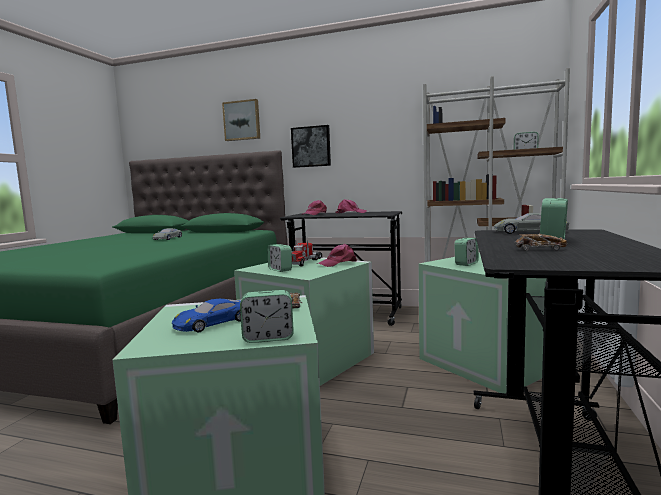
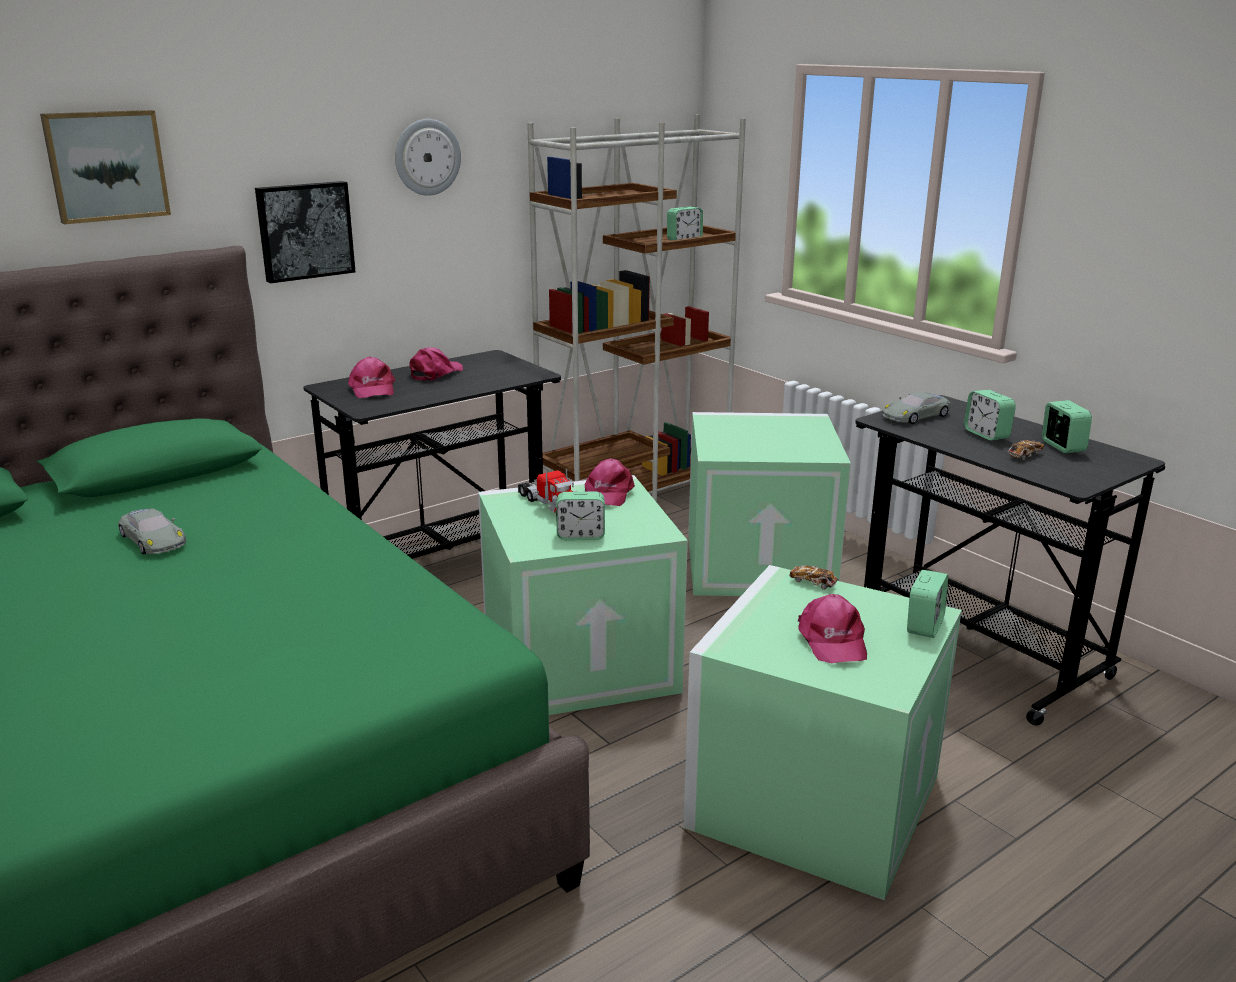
camera: 55 degrees left, 15 degrees up
(213, 323) = (832, 640): blue toy car -> pink cap
(370, 113) = (427, 157): none -> wall clock
(466, 264) = (749, 446): alarm clock -> alarm clock (1062, 447)

